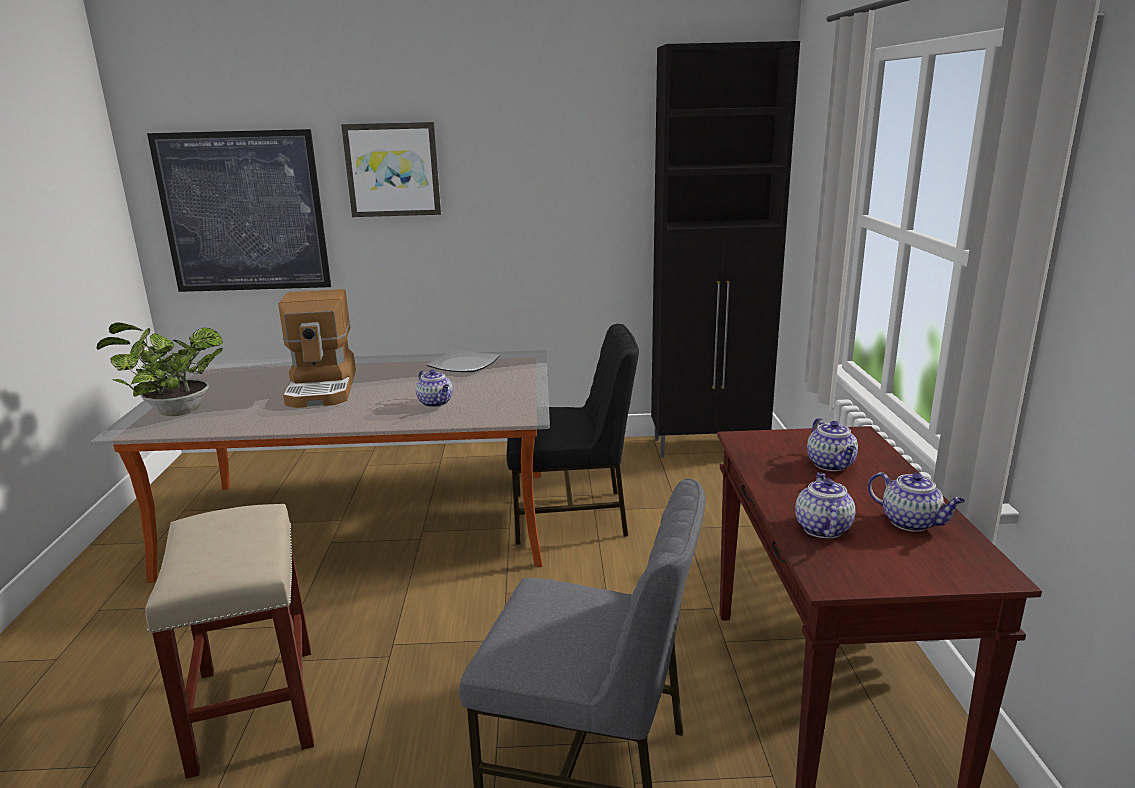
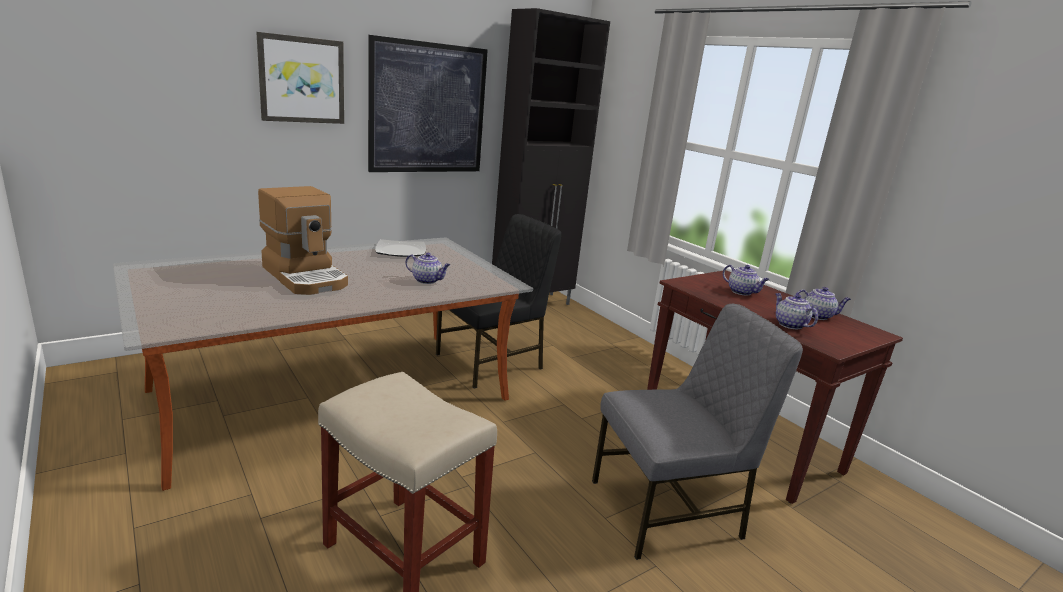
camera: 35 degrees left, 0 degrees up
(174, 412) = (181, 310): potted plant -> none
(243, 212) = (142, 108): picture -> picture (428, 109)

